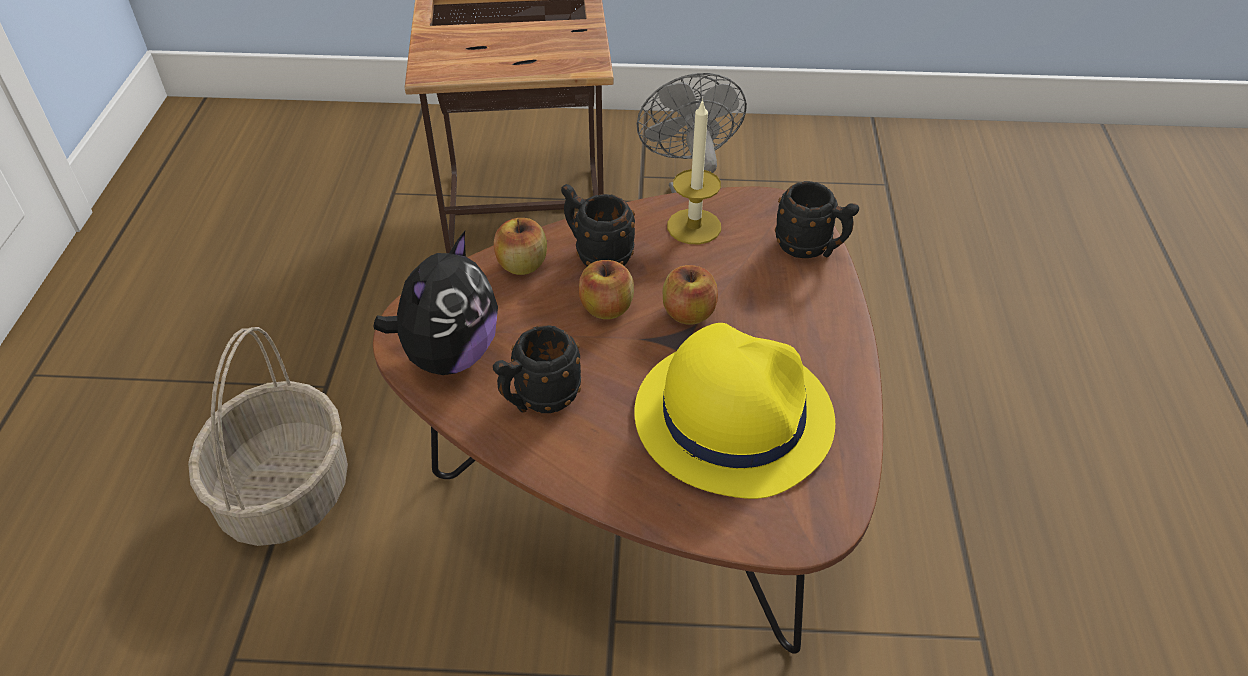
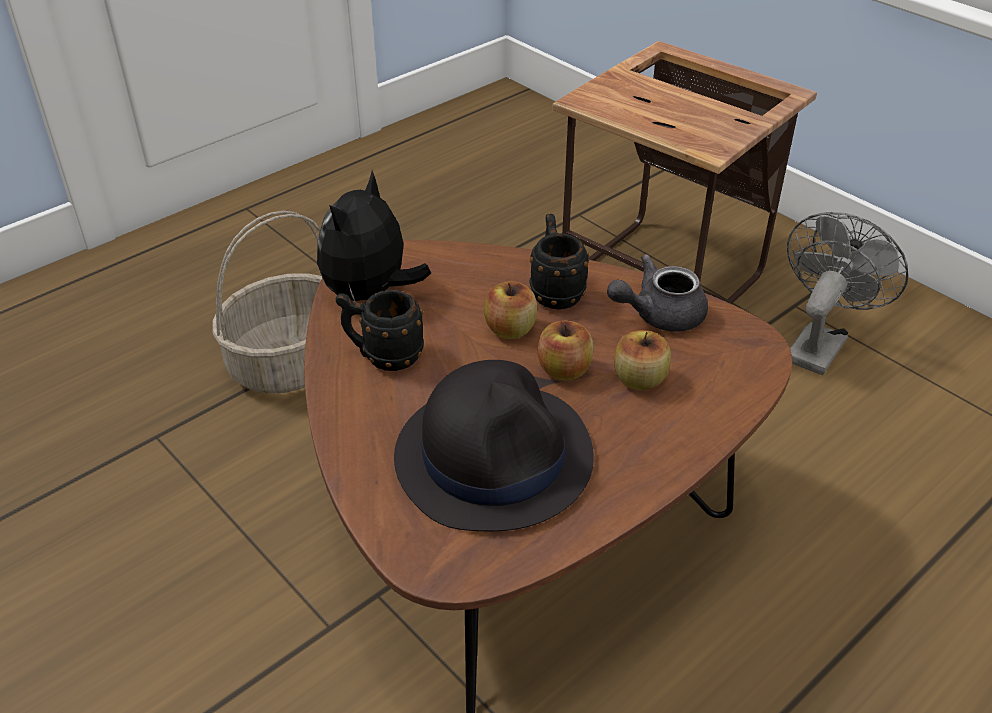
camera: 45 degrees right, 5 degrees down
(449, 355) = (370, 294): plush toy -> plush toy turned 135 degrees clockwise
(522, 265) = (494, 267): apple -> apple (639, 379)
(694, 226) = (658, 315): candle -> grey teapot
(732, 415) = (494, 456): yellow hat -> black hat
(811, 249) = (734, 388): black mug -> none

